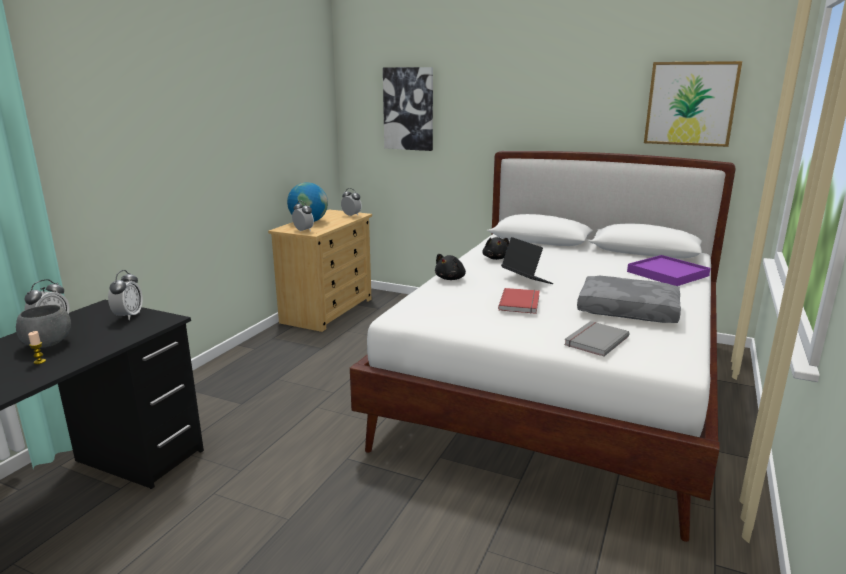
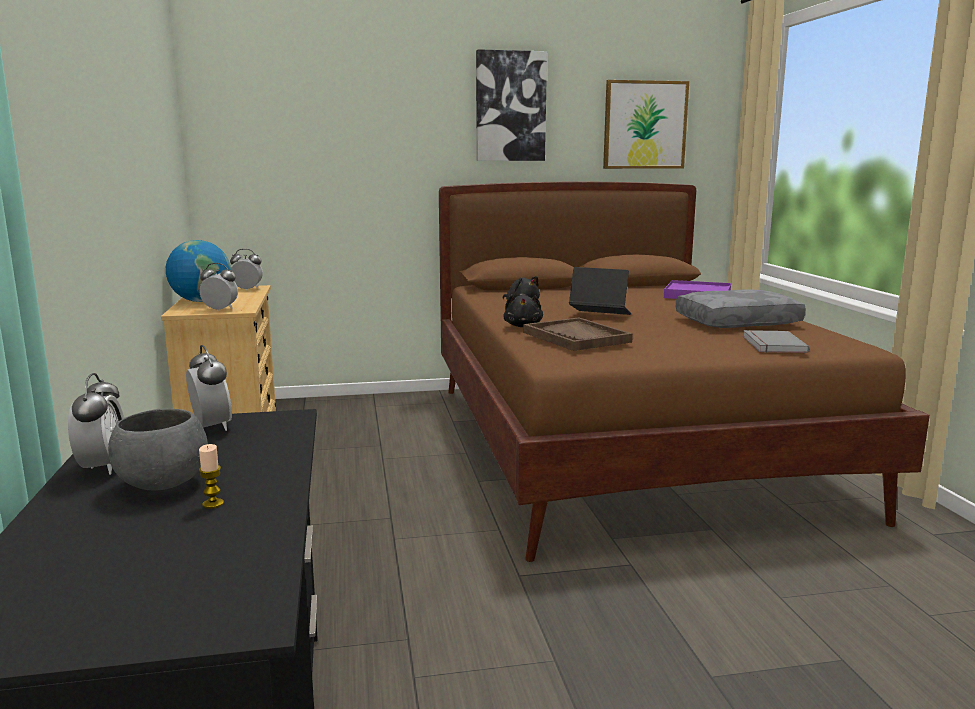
camera: 35 degrees left, 5 degrees down
(409, 109) = (306, 136): picture -> picture (510, 106)
(454, 297) = (576, 337): none -> brown tray
(521, 303) = (646, 330): red book -> none
(560, 388) = (623, 444): white bed -> brown bed

